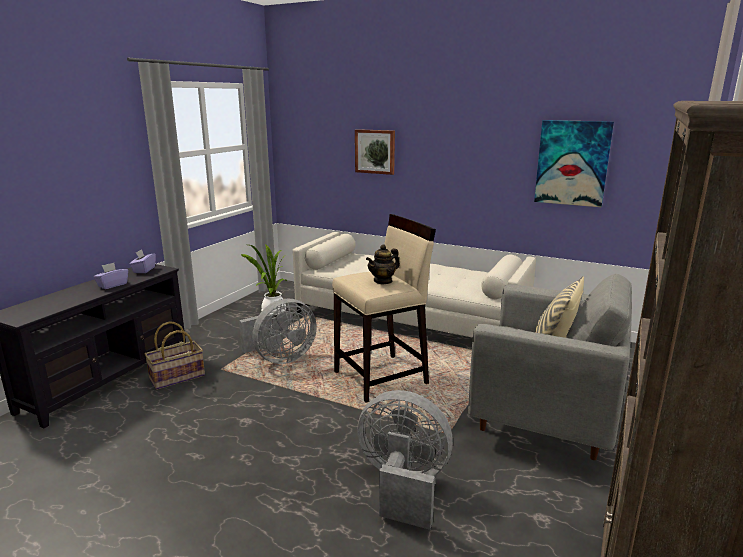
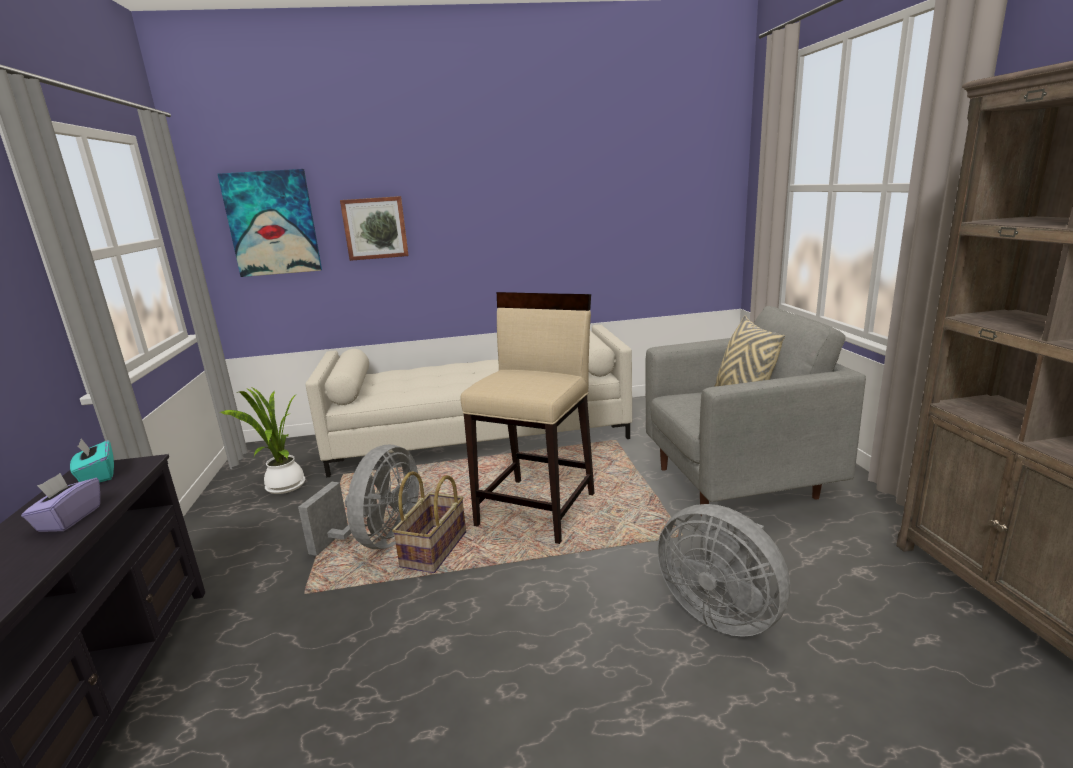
camera: 35 degrees left, 0 degrees up
(144, 270) = (97, 476): purple tissue box -> turquoise tissue box
(177, 378) = (241, 639): basket -> basket (435, 550)
(383, 281) = (535, 378): teapot -> none
(402, 485) = (720, 612): grey fan -> grey fan turned 120 degrees counterclockwise
(572, 163) = (623, 212): picture -> picture (272, 223)

